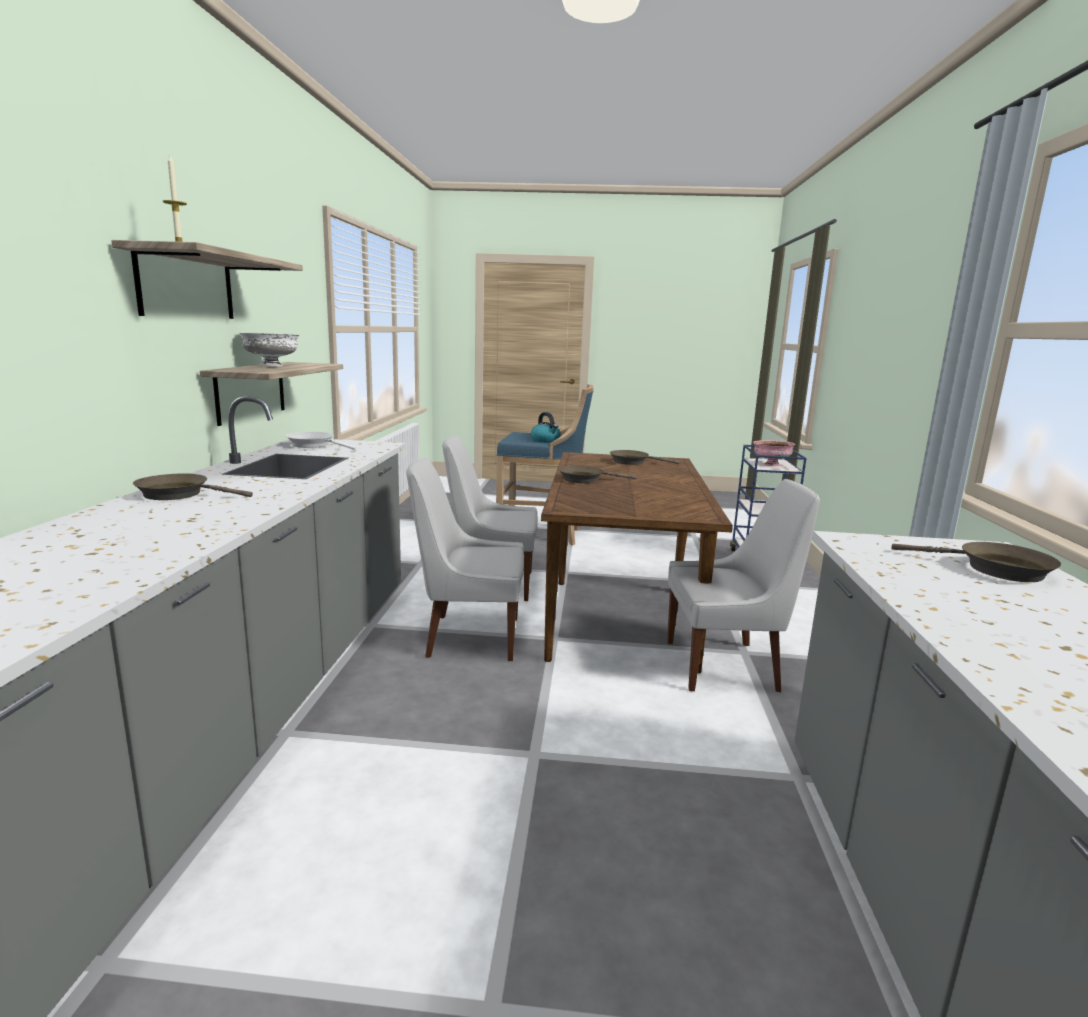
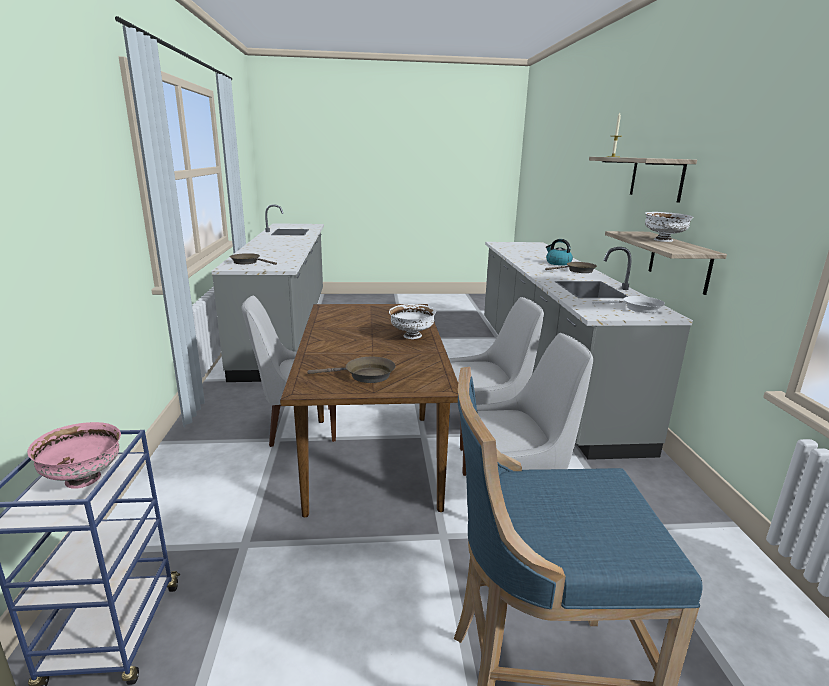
camera: 170 degrees right, 5 degrees up
(546, 440) = (544, 491): kettle -> kettle (558, 263)
(584, 479) = (412, 336): brown frying pan -> white bowl

